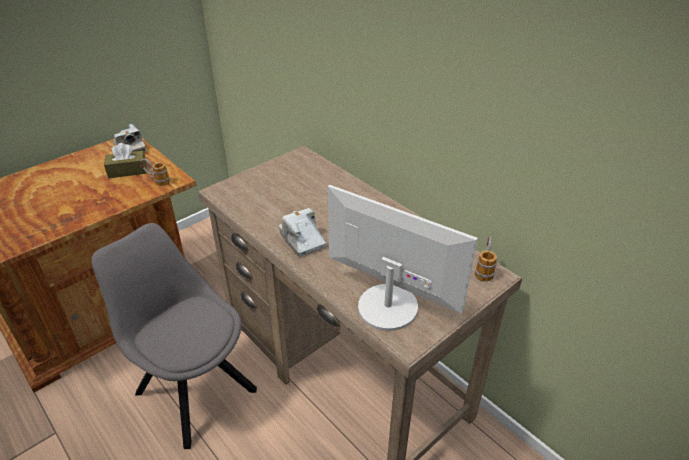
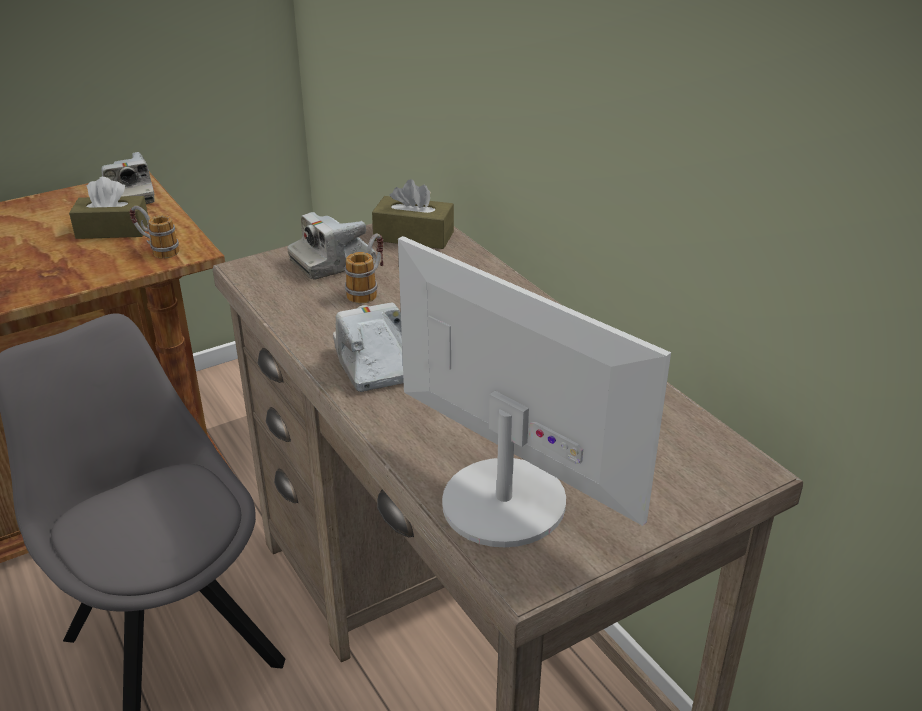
camera: 10 degrees right, 5 degrees down
(262, 182) = (332, 262): none -> camera
(300, 163) = (413, 236): none -> brown tissue box
(484, 269) = (725, 455): mug -> mug (368, 289)

